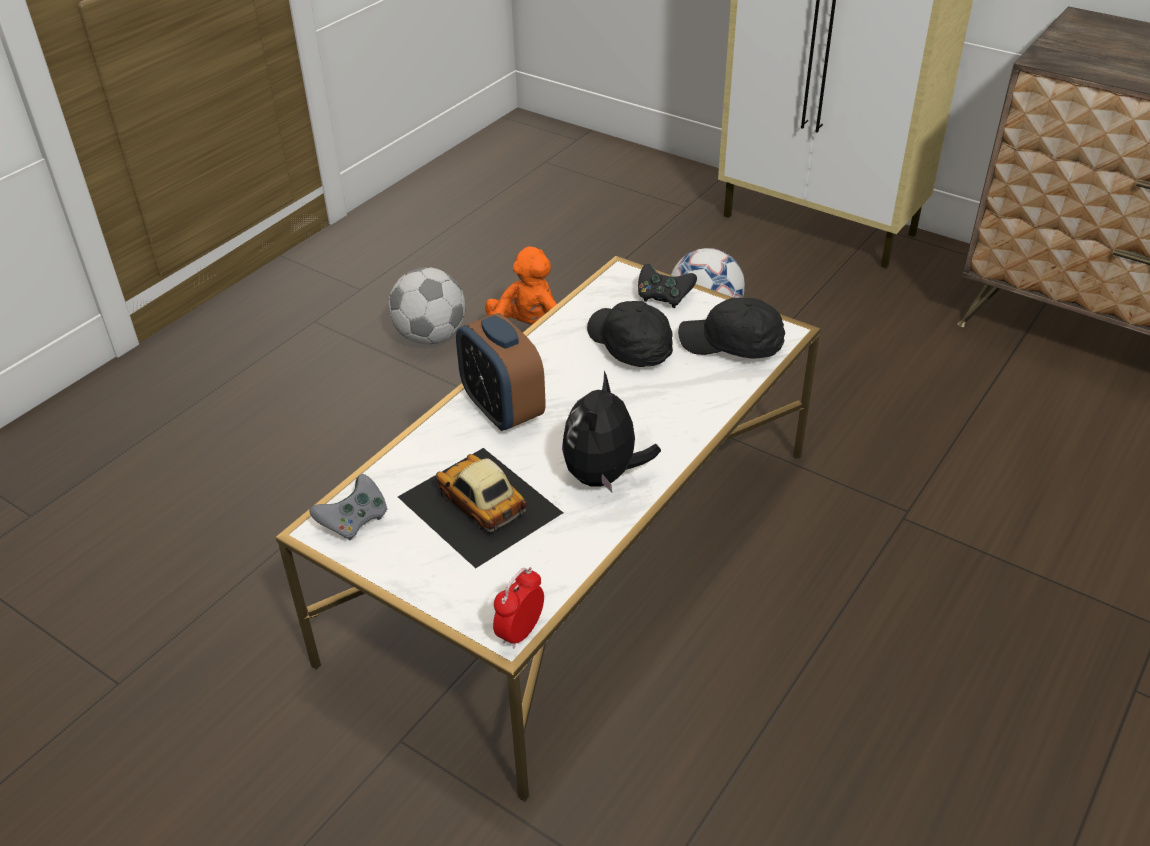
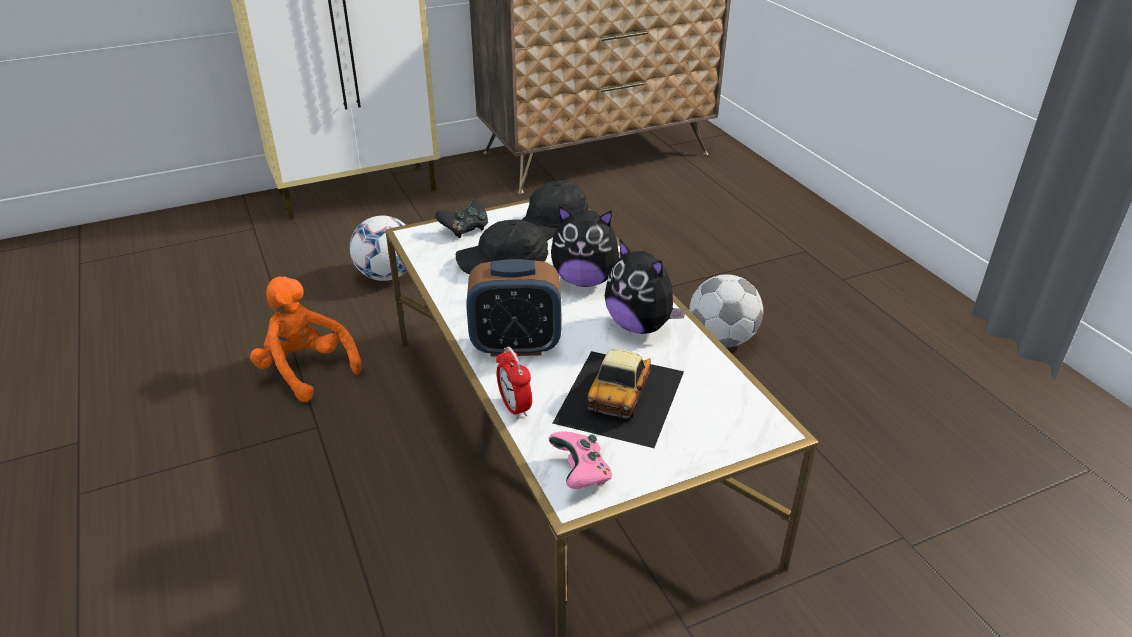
camera: 60 degrees left, 5 degrees down
(354, 521) = (581, 473): grey game controller -> pink game controller
(431, 337) = (217, 421): football -> football (722, 339)
(479, 505) = (621, 396): toy car -> toy car turned 60 degrees counterclockwise
(520, 632) = (778, 422): alarm clock -> alarm clock (515, 407)
(650, 408) = (585, 280): none -> plush toy

